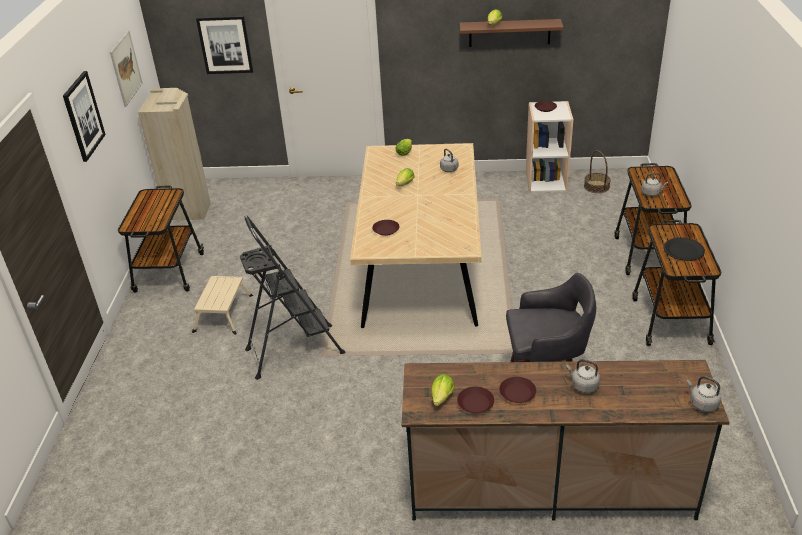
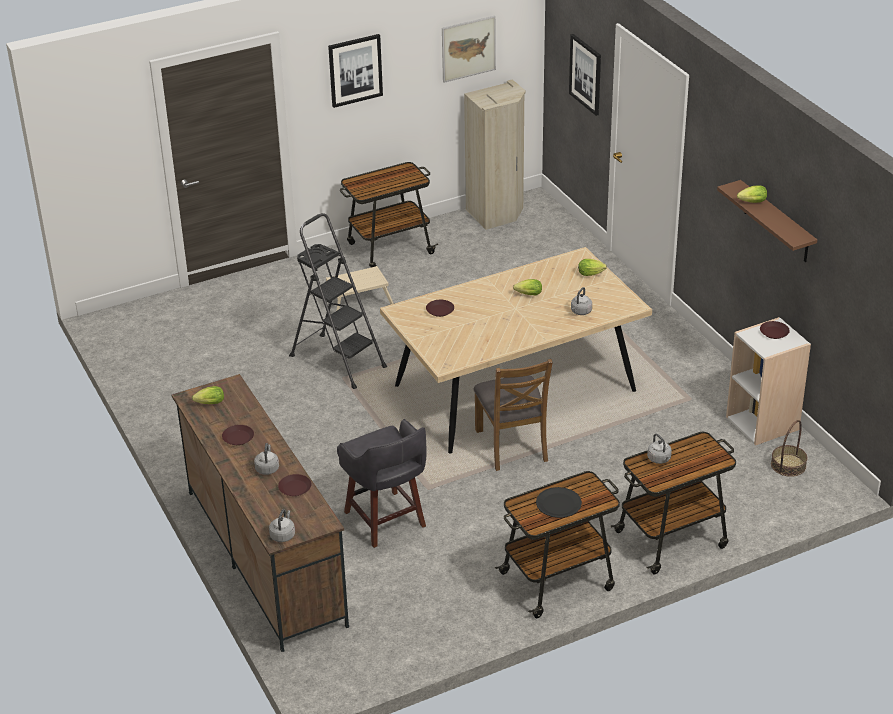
camera: 60 degrees right, 0 degrees up
(475, 403) = (214, 421): brown plate -> brown plate (294, 488)
(491, 291) = (512, 445): none -> brown chair

